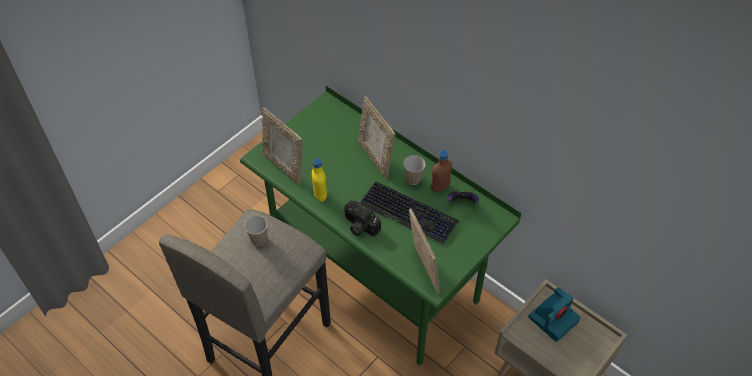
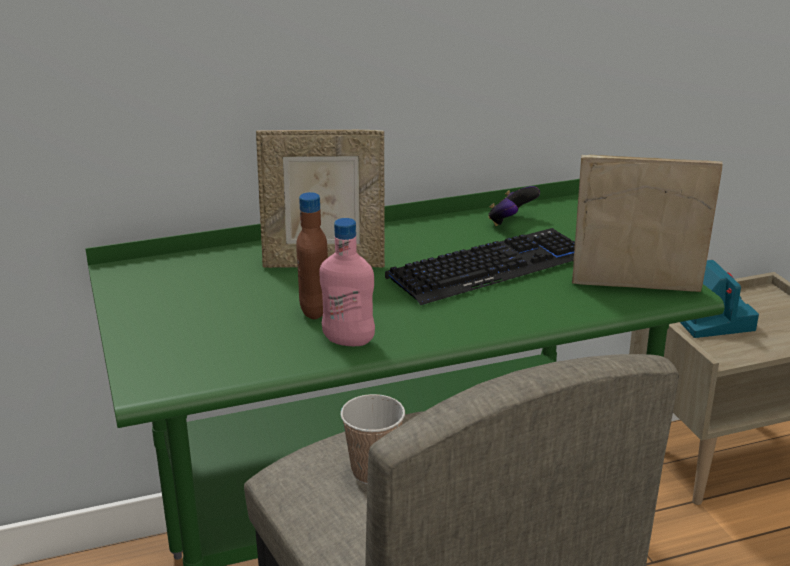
camera: 60 degrees left, 25 degrees down
(284, 167) = (220, 361): picture frame -> none
(320, 195) = (348, 341): yellow bottle -> pink bottle
(359, 226) = (473, 321): camera -> none
(413, 179) = (415, 245): cup -> none
(440, 187) = (459, 229): brown bottle -> brown bottle (315, 310)

